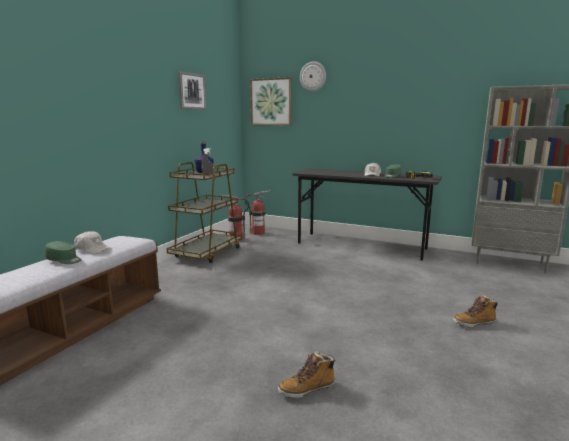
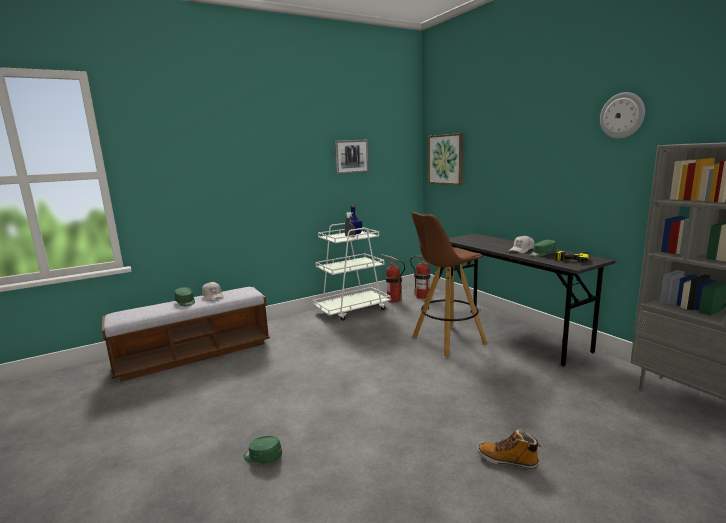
camera: 35 degrees right, 0 degrees up
(207, 253) = (352, 309): brown cart -> white cart
(307, 389) = (262, 457): boot -> green cap
(313, 76) = (481, 131): wall clock -> wall clock (622, 115)
(326, 260) = (447, 340): none -> brown stool

